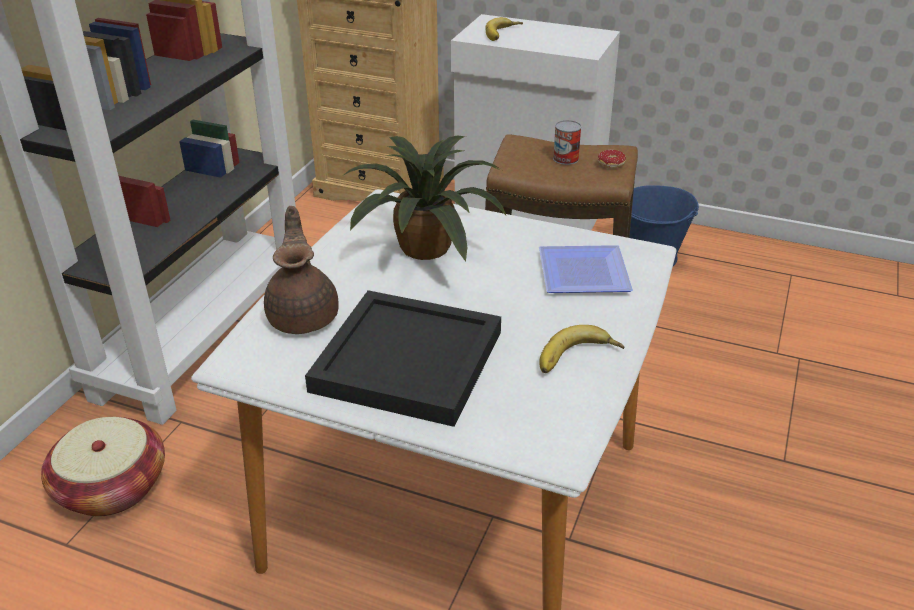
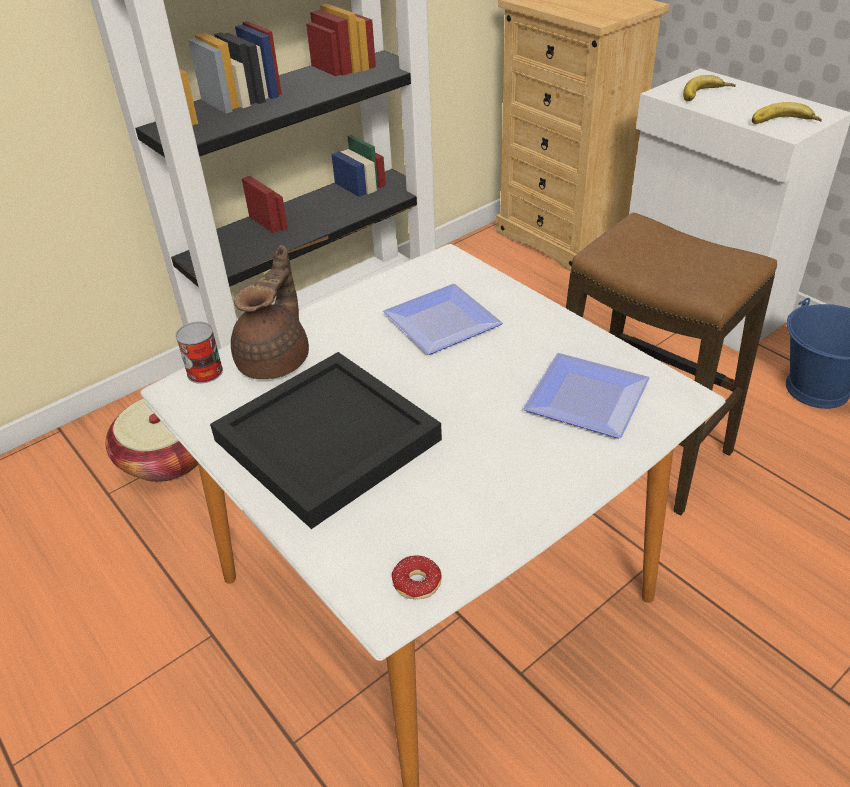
camera: 30 degrees right, 5 degrees up
(429, 249) = (446, 323): potted plant -> plate
(565, 158) = (678, 255): can -> can (205, 372)
(578, 359) = (497, 499): banana -> banana (783, 123)
(613, 166) = (725, 277): donut -> donut (414, 591)

